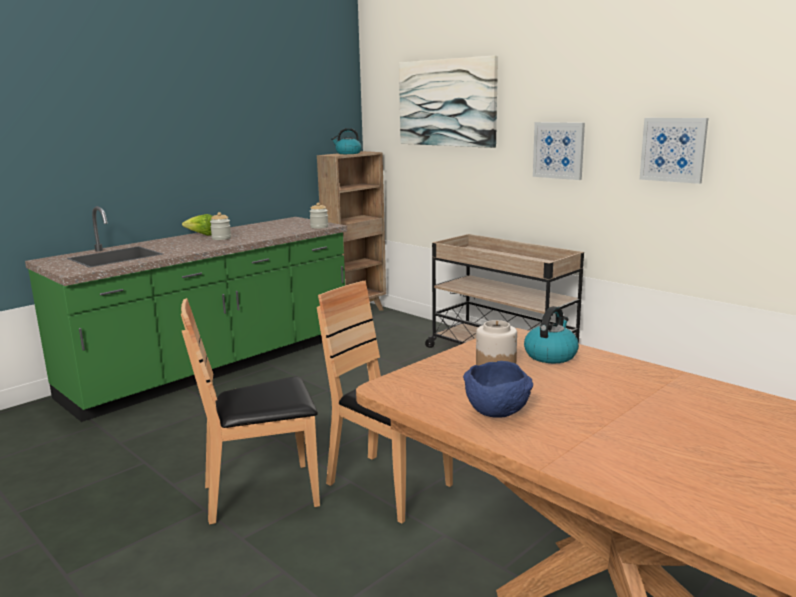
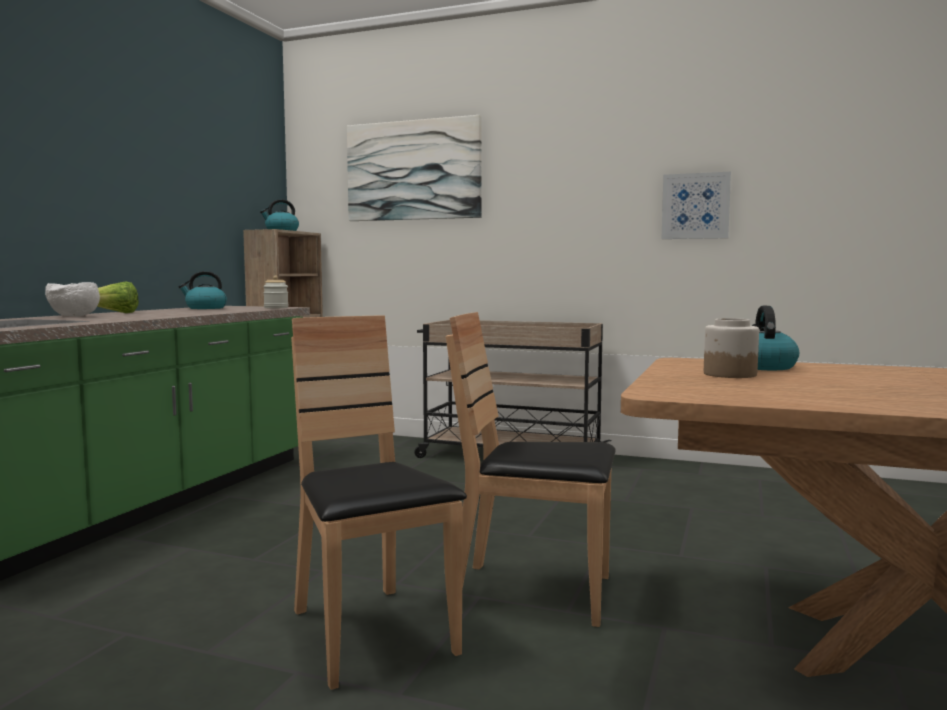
camera: 25 degrees left, 10 degrees down
(169, 242) = (74, 316): none -> white bowl
(221, 238) = (153, 313): jar -> none
(262, 494) = (370, 634): brown chair -> brown chair turned 105 degrees clockwise
(273, 225) = (205, 308): none -> kettle
(498, 413) = (836, 396): blue bowl -> none
(558, 150) = (562, 215): picture -> none

